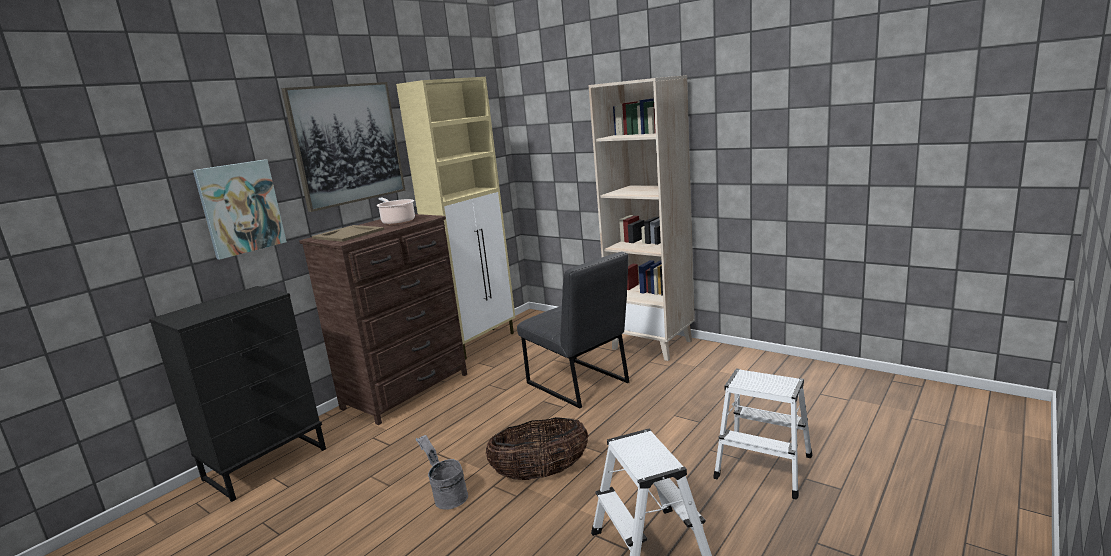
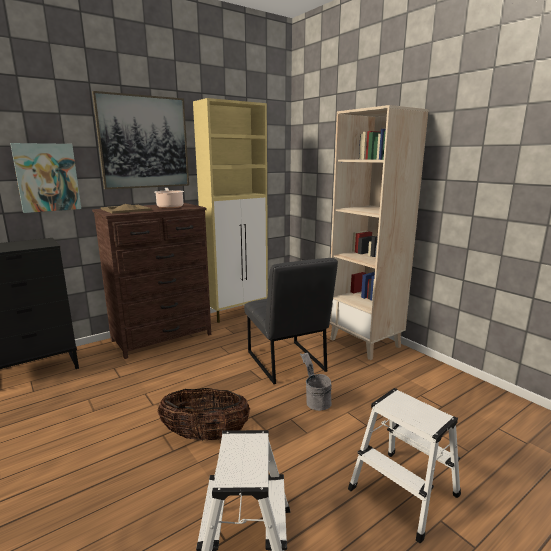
camera: 15 degrees right, 0 degrees up
(447, 496) = (124, 434): grey bucket -> grey bucket (315, 401)

